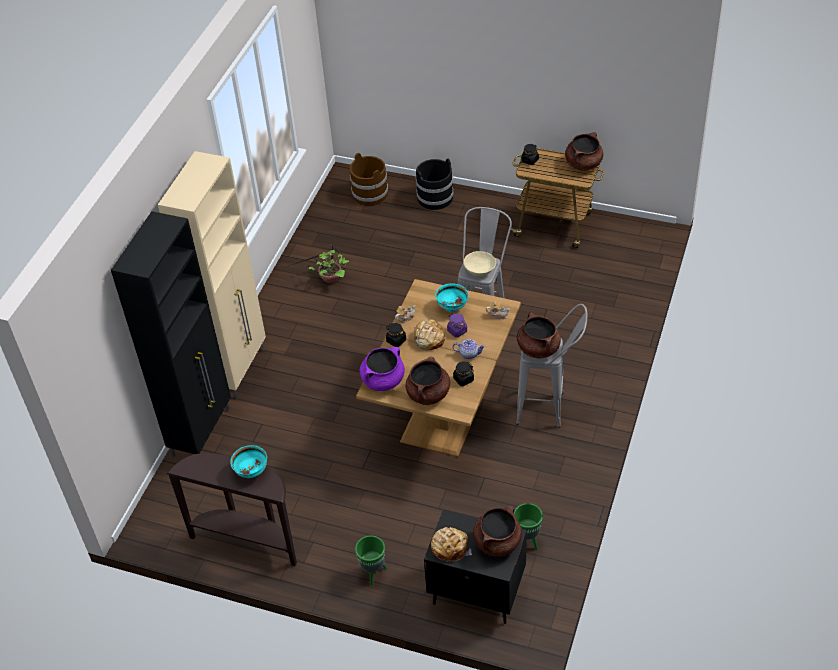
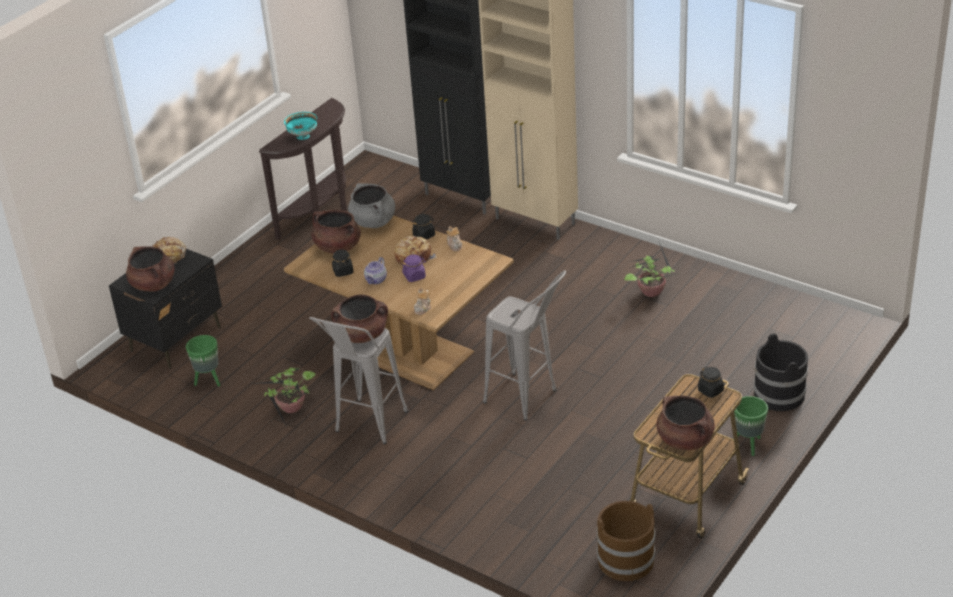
camera: 105 degrees right, 10 degrees down
(370, 194) = (802, 339): brown bucket -> brown bucket (625, 560)
(373, 573) = (238, 281): green planter -> green planter (748, 445)
(383, 380) = (373, 222): purple cooking pot -> grey cooking pot
(452, 307) = (453, 278): turquoise bowl -> none
(479, 270) = (509, 312): beige bowl -> none
(544, 465) = (292, 410): none -> potted plant

